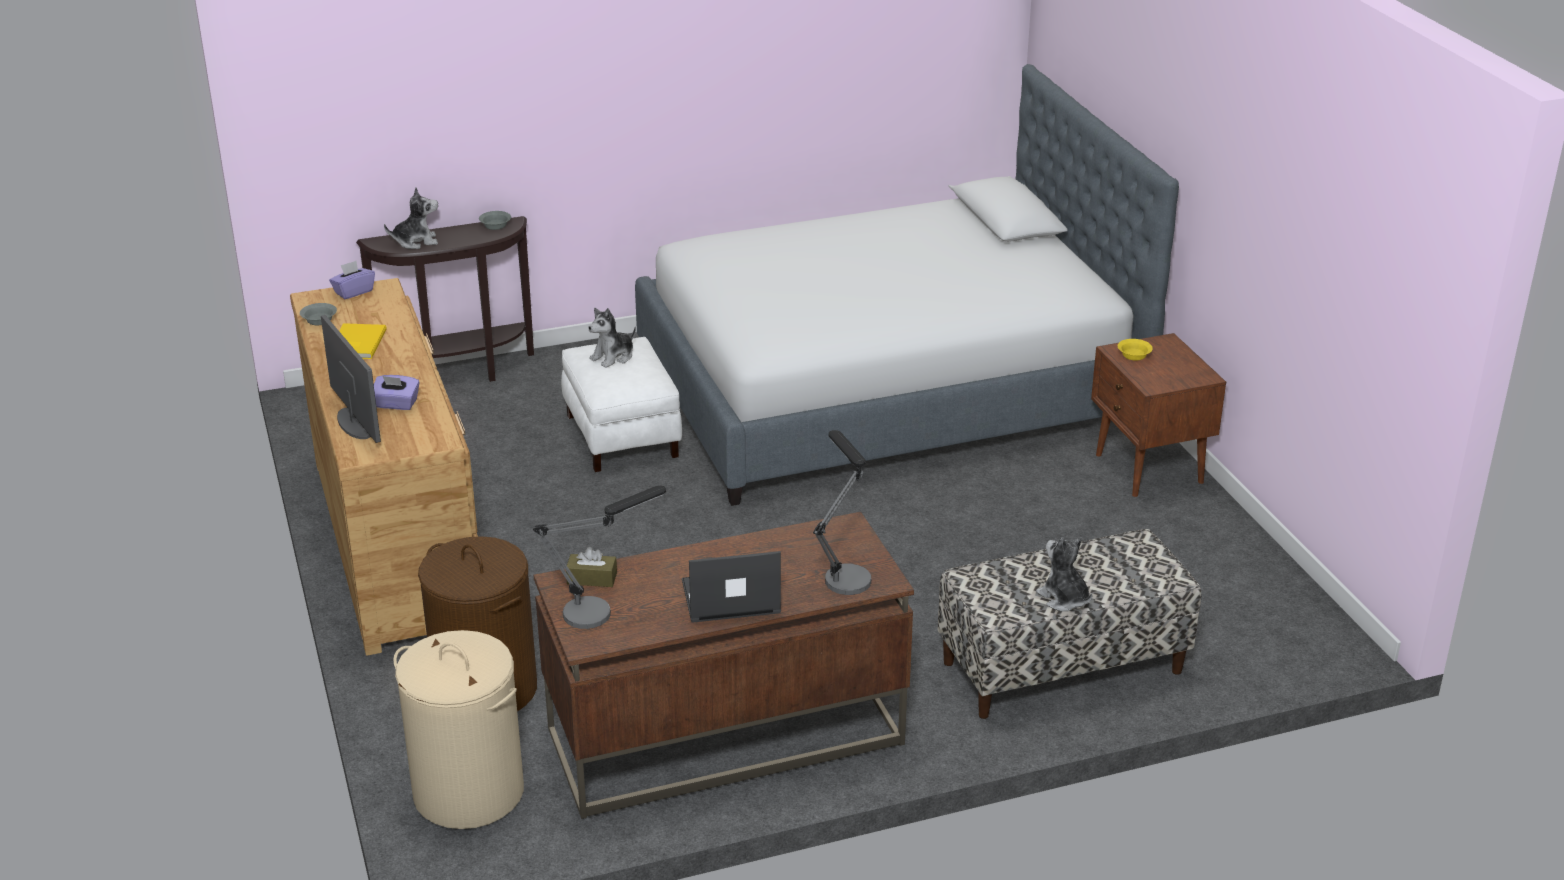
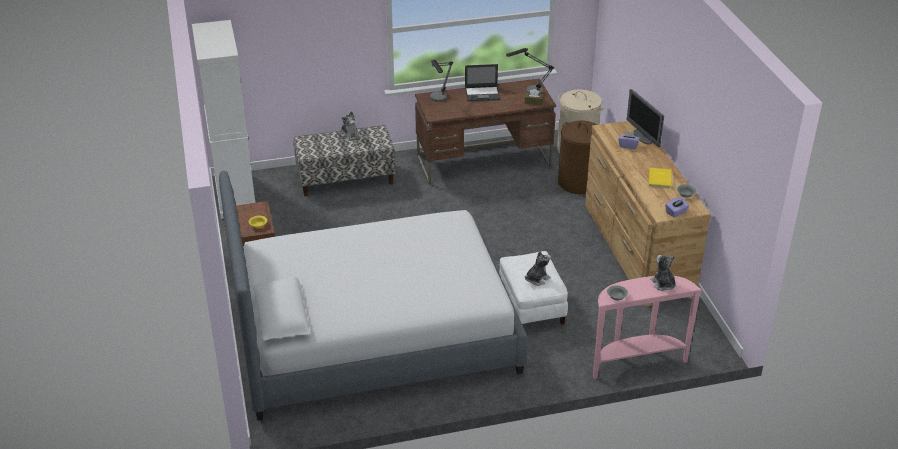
camera: 175 degrees left, 5 degrees up
(416, 241) = (663, 284): plush toy -> plush toy turned 75 degrees clockwise
(460, 374) = (636, 361): brown console table -> pink console table
(1296, 613) = (235, 195): none -> white cabinet

